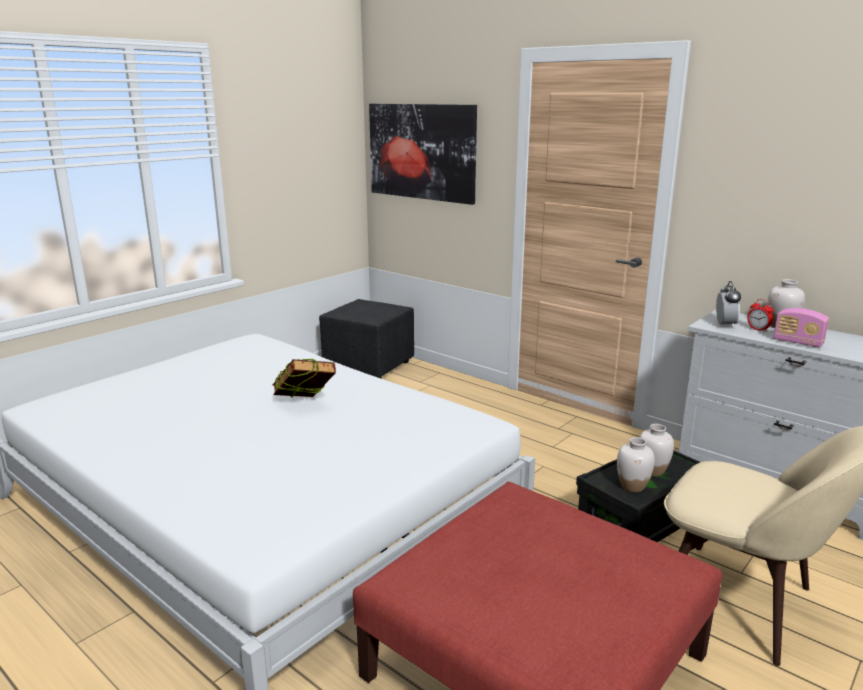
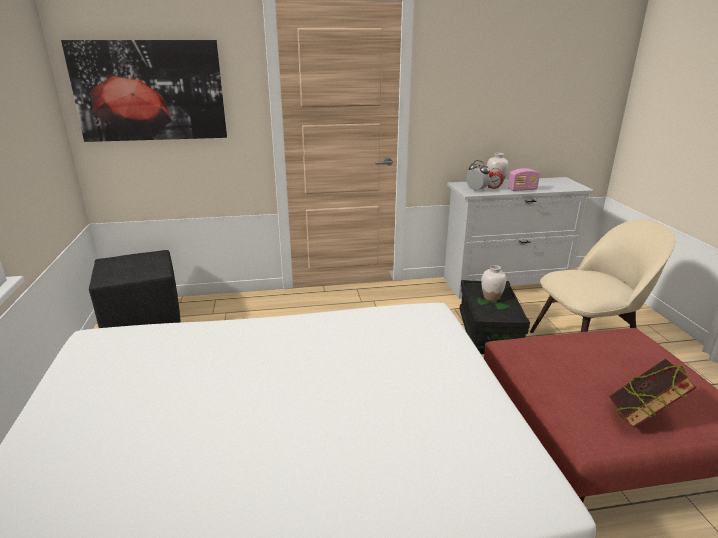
camera: 50 degrees left, 5 degrees up
(305, 405) = (296, 367): book -> book (641, 419)
(633, 486) = (501, 311): white vase -> none

